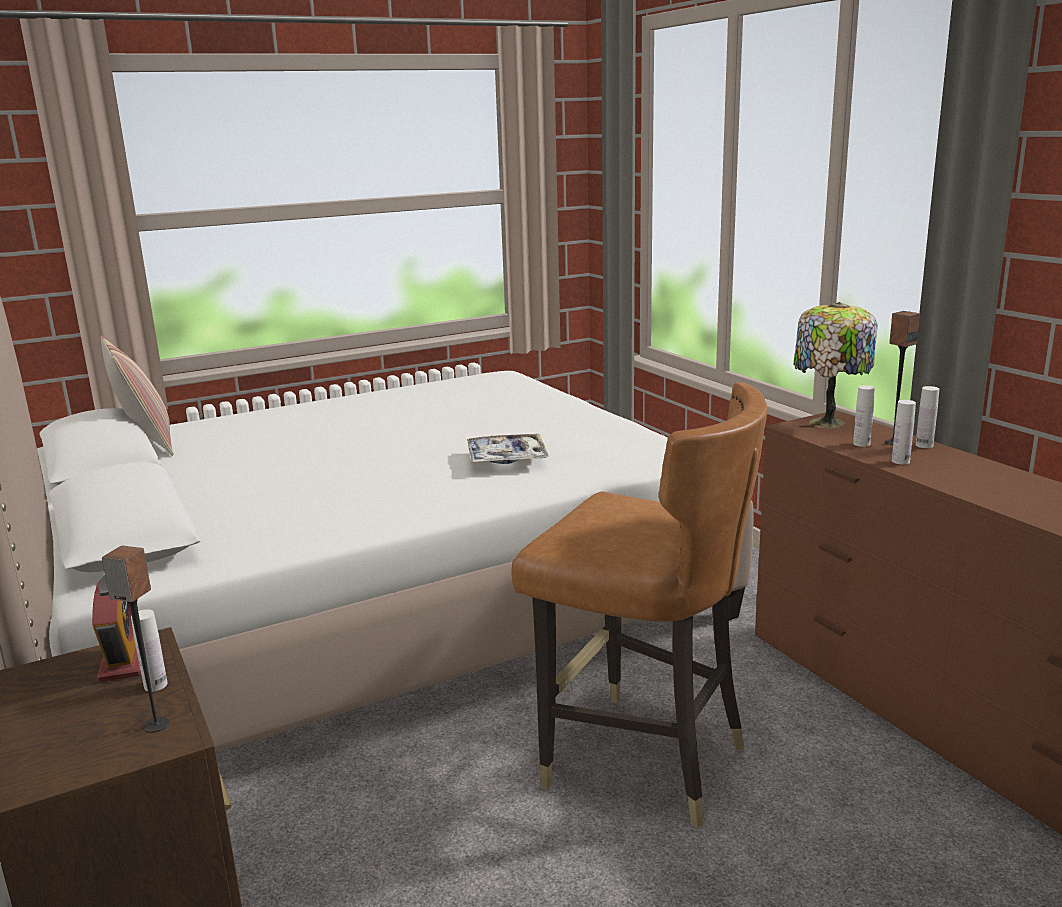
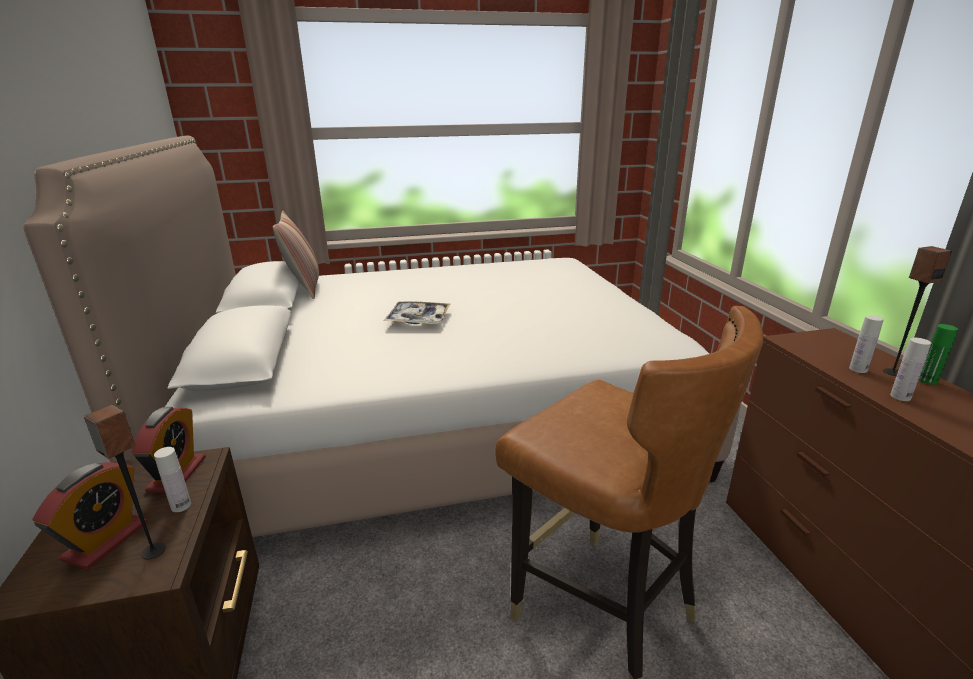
camera: 15 degrees right, 5 degrees up
(87, 728) = (106, 541): none -> alarm clock
(506, 458) = (538, 332): tray -> tray (418, 319)
(828, 424) = (825, 342): table lamp -> none
(924, 445) = (927, 380): white bottle -> green bottle

